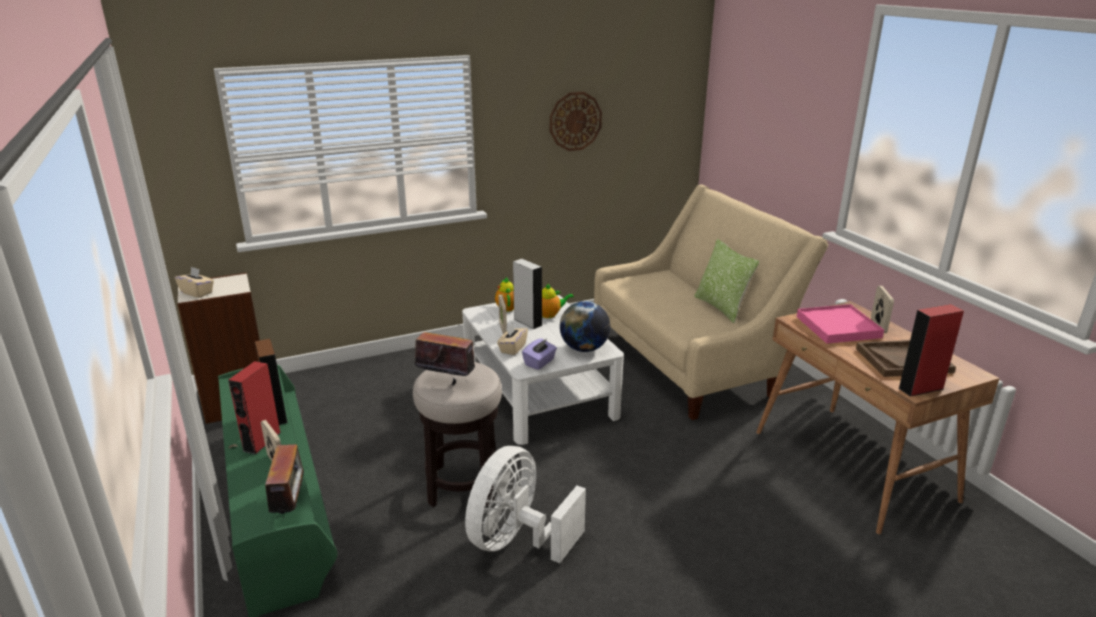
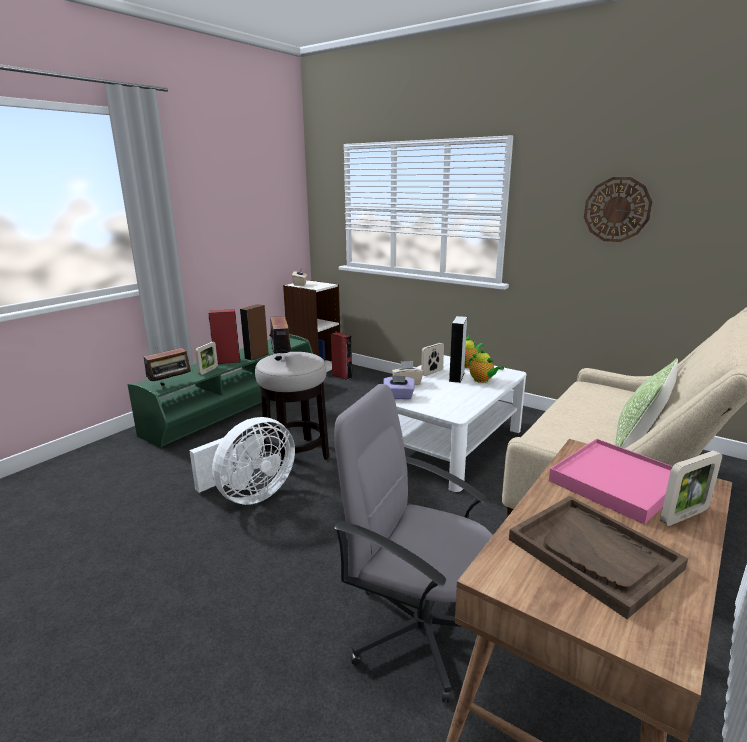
camera: 60 degrees right, 5 degrees down
(517, 541) = (250, 495): white fan -> white fan turned 135 degrees clockwise
(584, 349) = (446, 406): globe -> none
(767, 500) = (420, 629): none -> grey office chair
(921, 388) = (514, 581): red speaker -> red speaker (342, 376)

